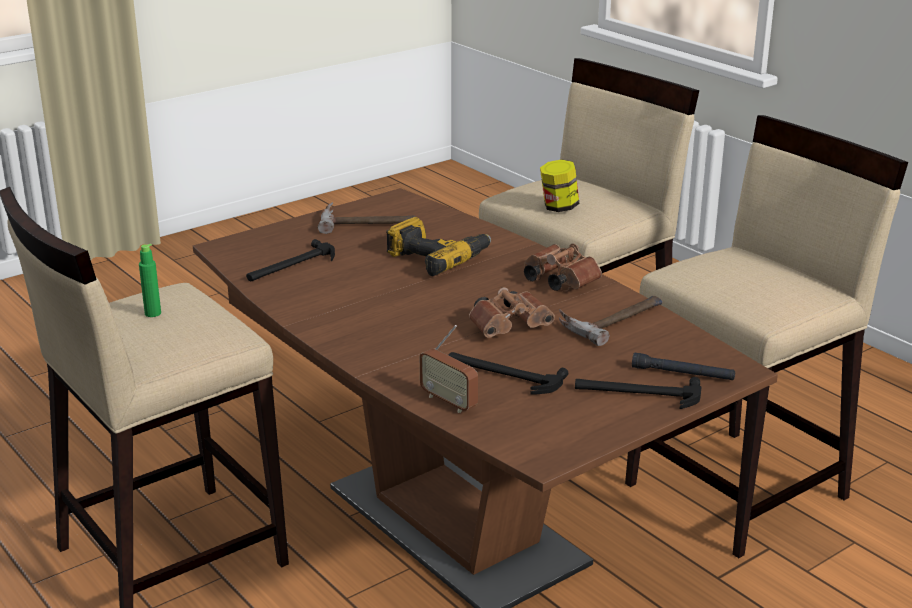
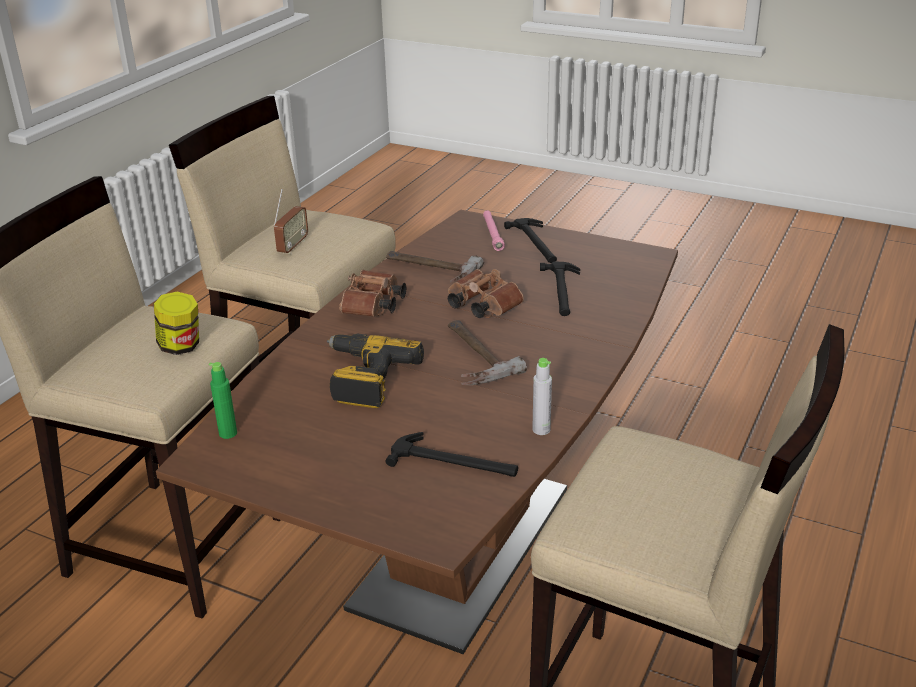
camera: 115 degrees left, 5 degrees up
(153, 313) = (649, 508): green bottle -> green bottle (228, 433)
(288, 302) = (541, 430): none -> grey bottle
(367, 222) = (292, 454): hammer -> hammer (470, 357)
(449, 402) = (624, 300): radio -> radio (292, 246)
(682, 374) = (492, 234): black flashlight -> pink flashlight

